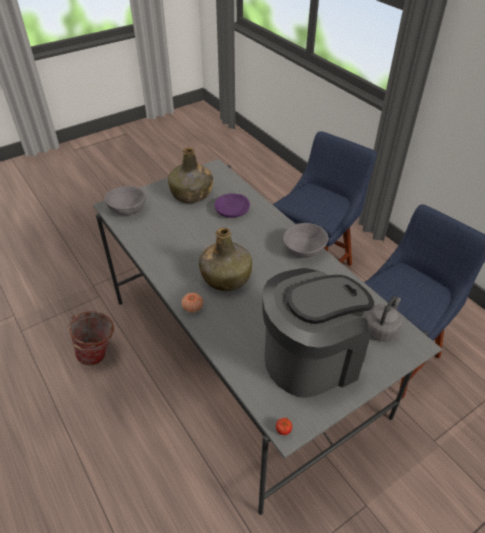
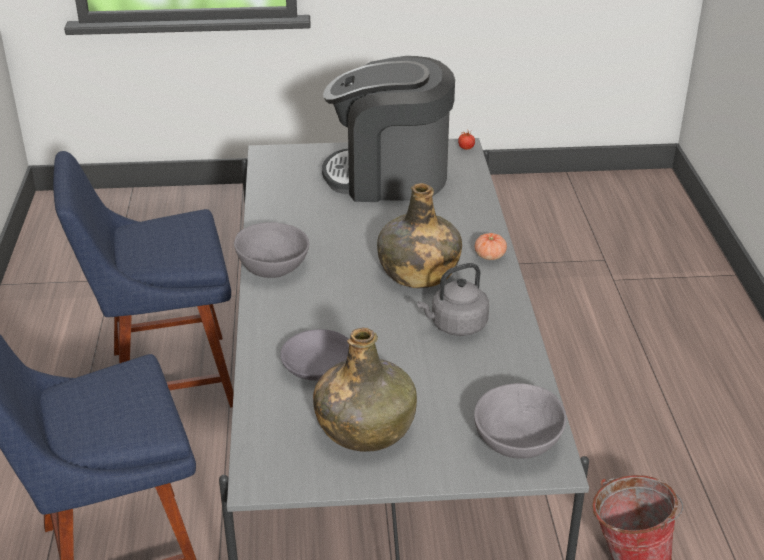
camera: 150 degrees left, 10 degrees down
(232, 210) = (317, 365): purple bowl -> grey bowl
(381, 328) = (286, 173): grey kettle -> grey kettle (456, 326)

